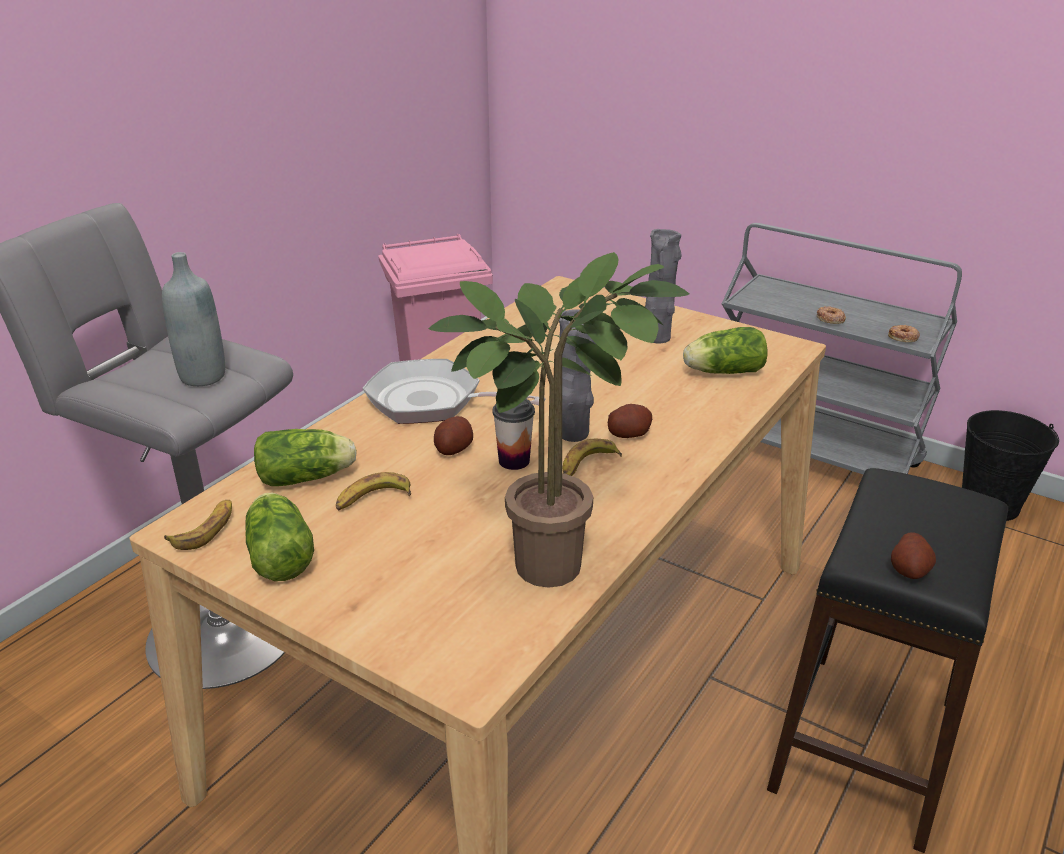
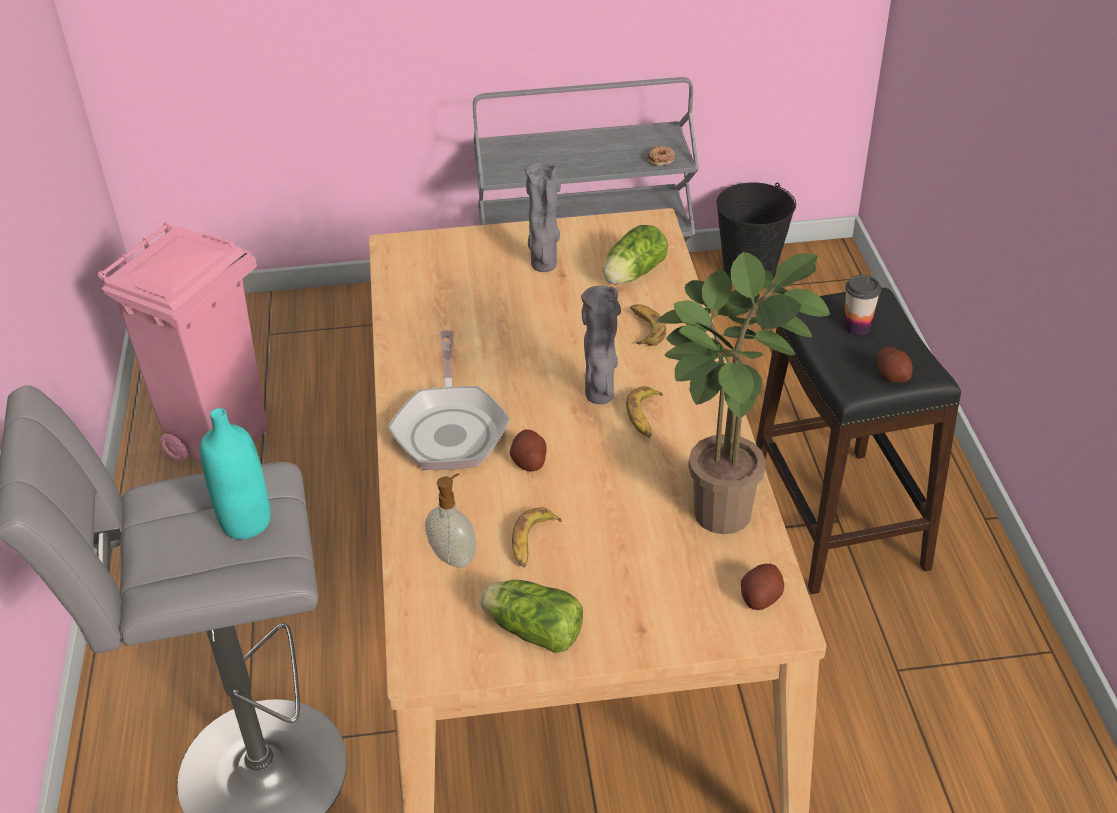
camera: 40 degrees left, 10 degrees up
(203, 376) = (245, 522): grey bottle -> turquoise bottle
(205, 529) = (442, 650): banana -> banana (644, 329)
(309, 477) = (454, 556): lettuce -> soap dispenser
(432, 402) = (450, 428): frying pan -> frying pan turned 75 degrees counterclockwise
(514, 461) = (588, 444): cup -> cup (856, 327)
(629, 434) = (637, 372): potato -> potato (760, 597)
(830, 318) = (588, 164): donut -> none

